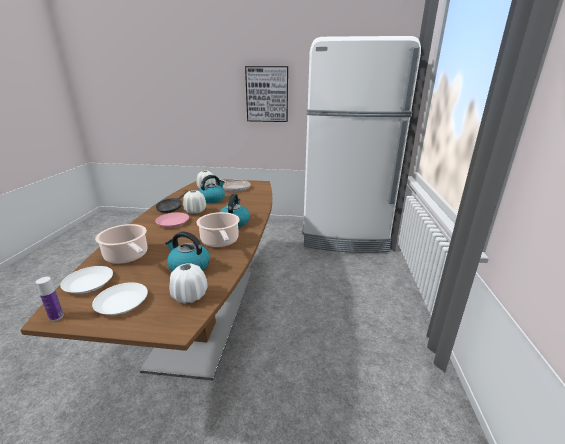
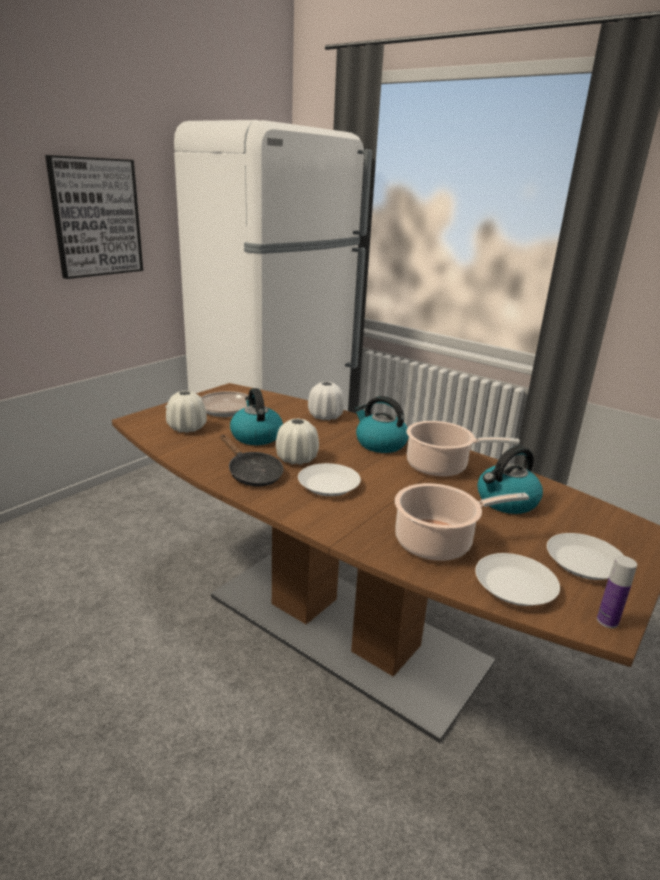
camera: 60 degrees left, 0 degrees up
(173, 222) = (329, 484): pink plate -> white plate
(189, 296) = (584, 514): white vase -> white vase (325, 416)

